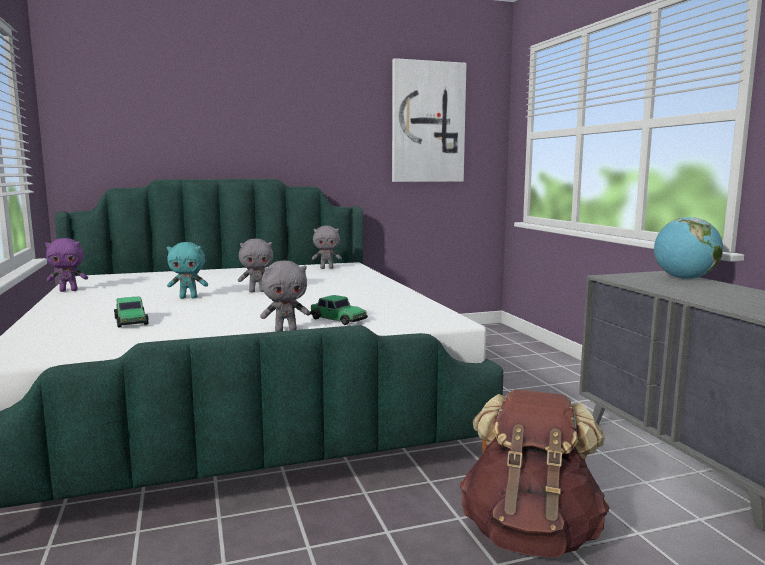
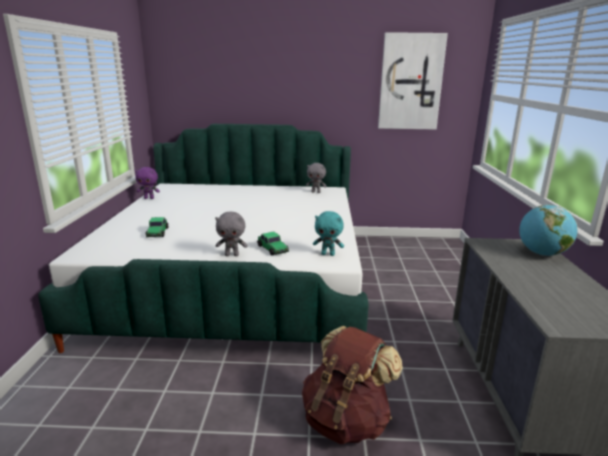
camera: 20 degrees right, 10 degrees up
(189, 297) = (206, 214): turquoise plush toy -> turquoise plush toy (328, 254)
(257, 291) = (250, 212): grey plush toy -> none

